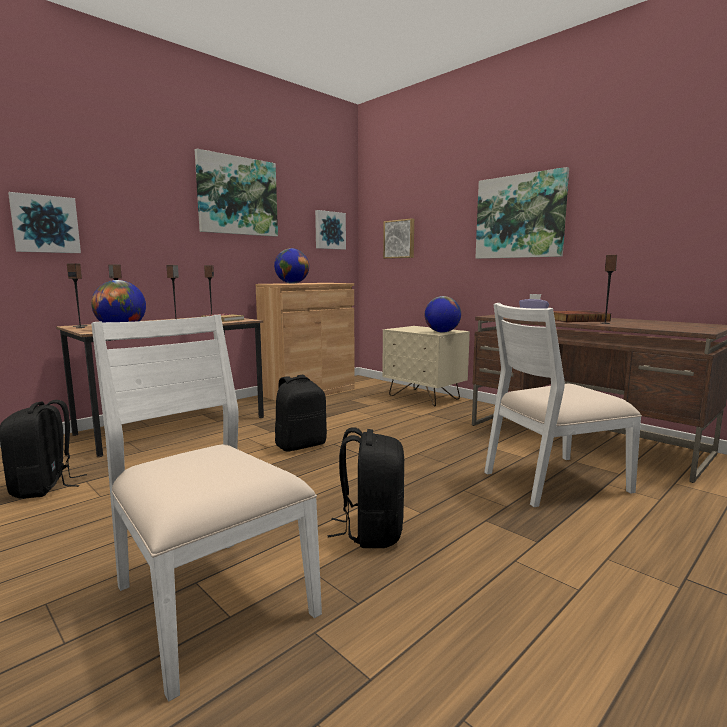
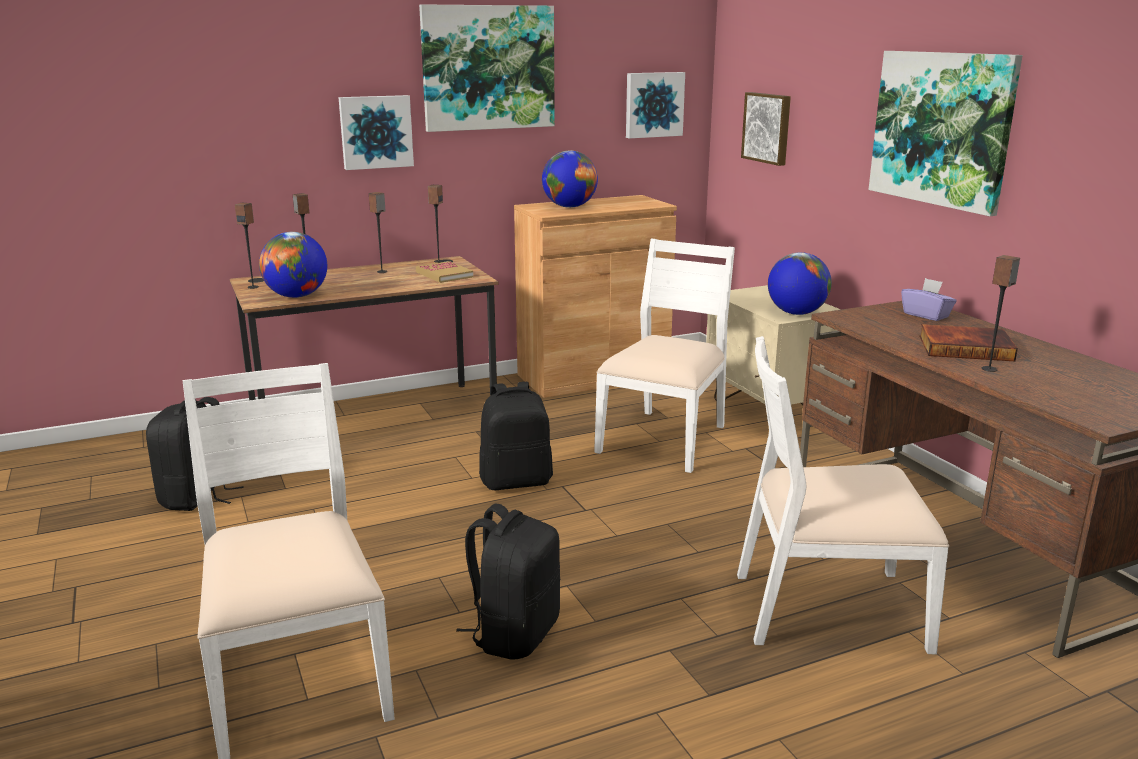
camera: 20 degrees right, 10 degrees up
(45, 224) = (214, 143): picture -> picture (376, 132)
(377, 414) = (664, 439): none -> white chair

